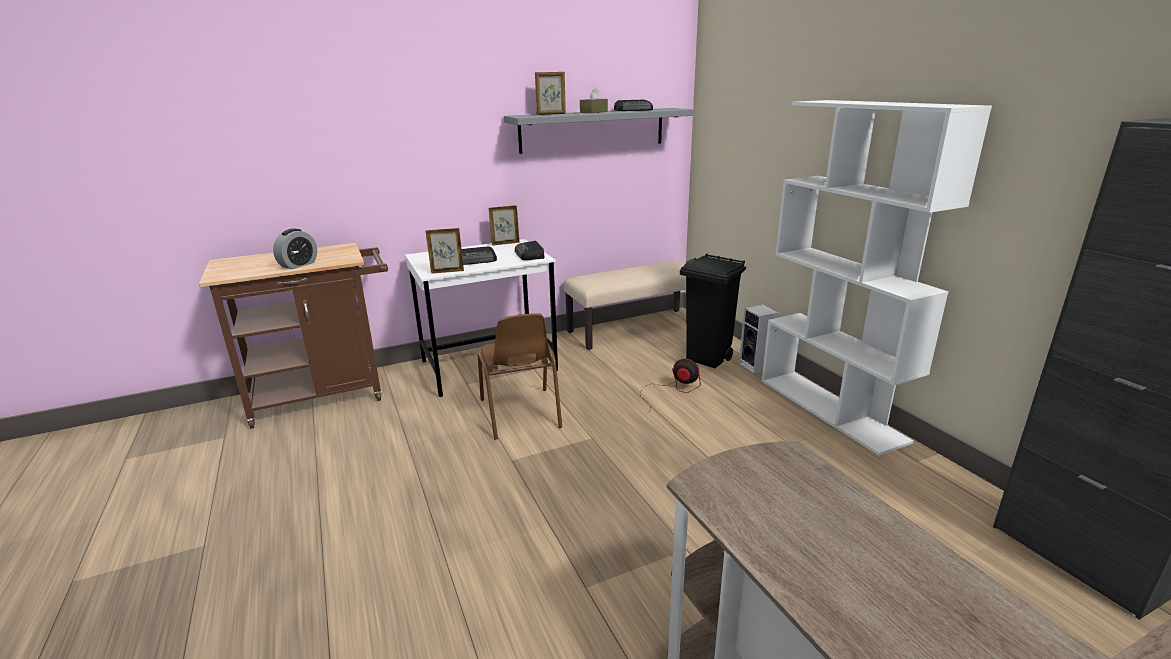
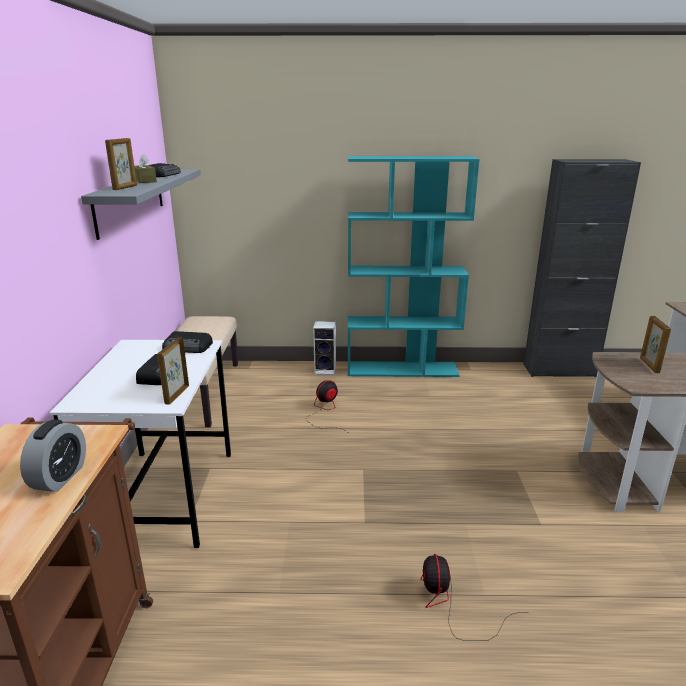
camera: 65 degrees left, 0 degrees up
(298, 265) = (60, 477): alarm clock -> alarm clock turned 45 degrees clockwise
(423, 537) = (451, 605): none -> fan
(505, 243) = (121, 350): picture frame -> picture frame (649, 365)
(520, 414) = (290, 498): brown chair -> none
(708, 359) = (295, 382): black trash can -> none
(831, 409) = (402, 369): white bookcase -> turquoise bookcase

